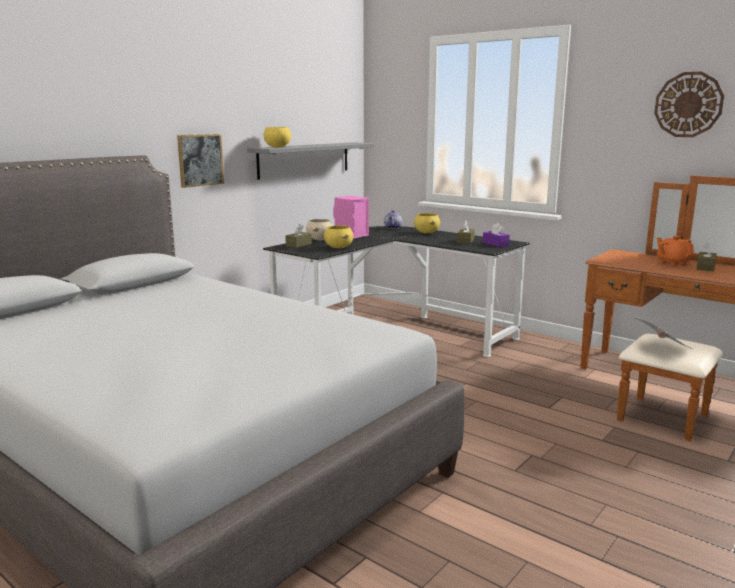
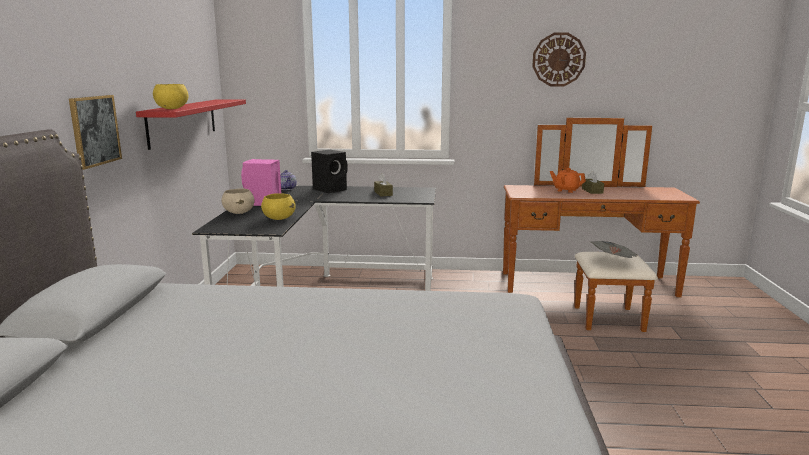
camera: 35 degrees left, 0 degrees up
(298, 245) = (228, 222): brown tissue box -> none
(304, 159) = (183, 122): grey shelf -> red shelf
(426, 232) = (331, 189): yellow bowl -> black speaker
(495, 244) = (413, 192): purple tissue box -> none

